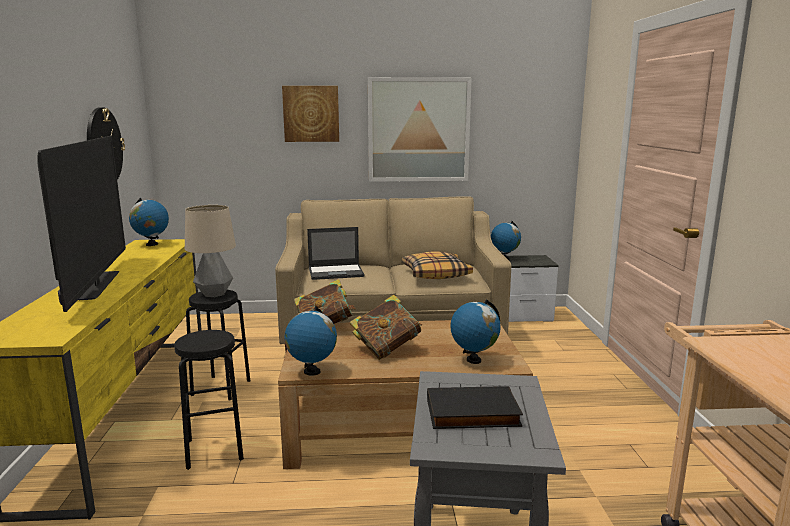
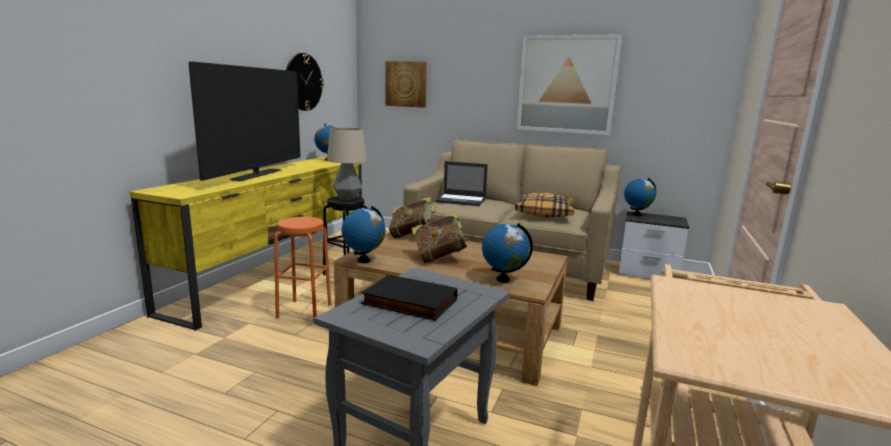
camera: 25 degrees right, 0 degrees up
(214, 449) = (304, 311): black stool -> orange stool
(311, 114) = (474, 68): picture -> picture (406, 84)

